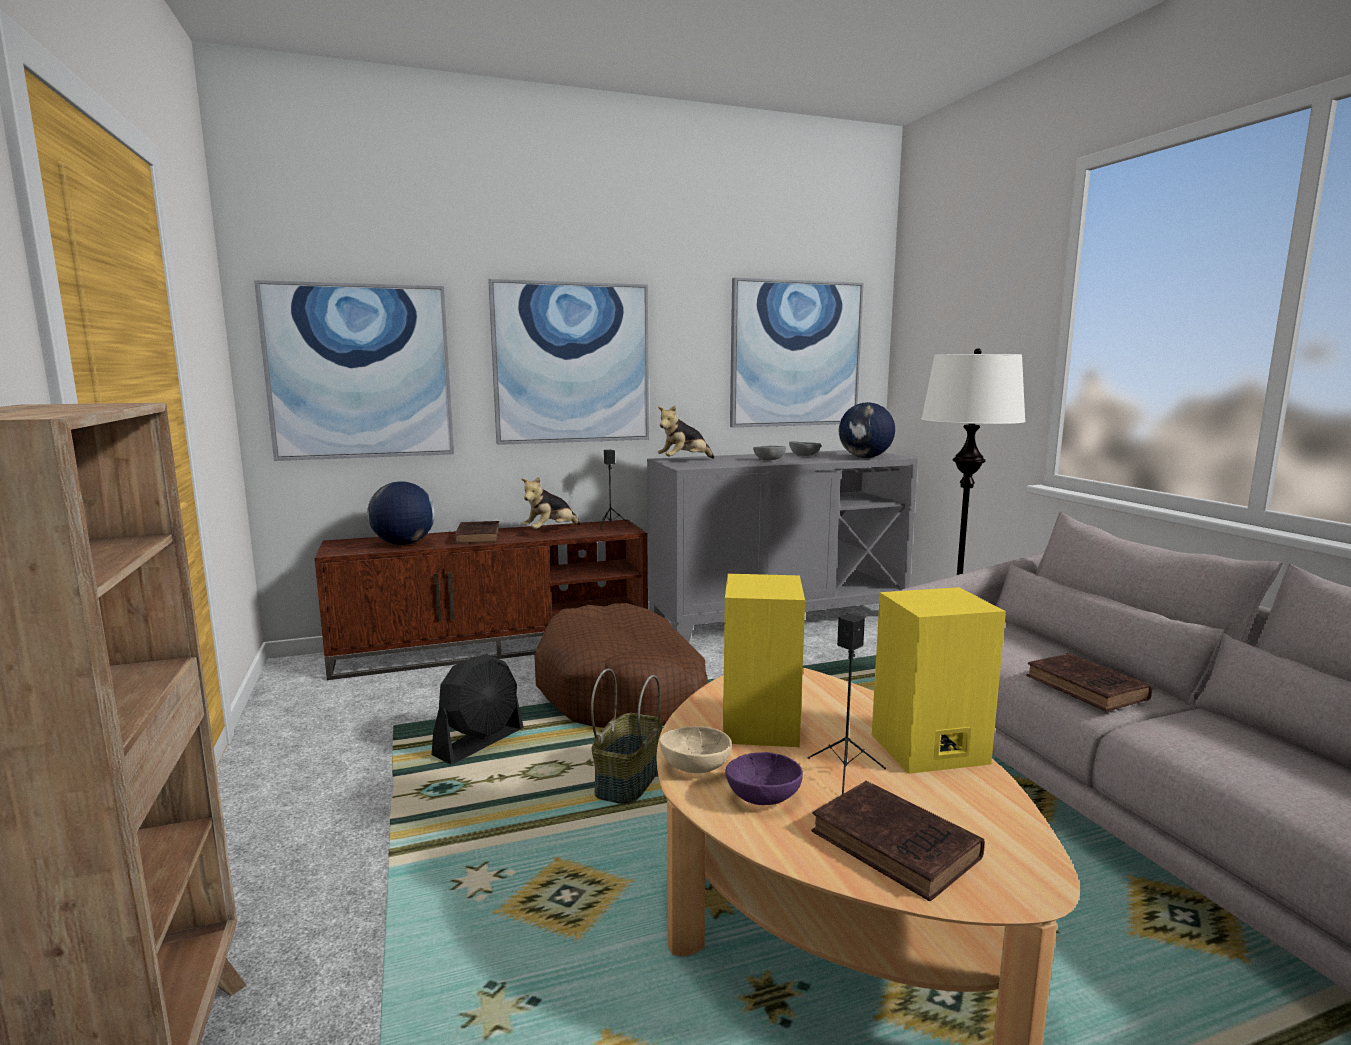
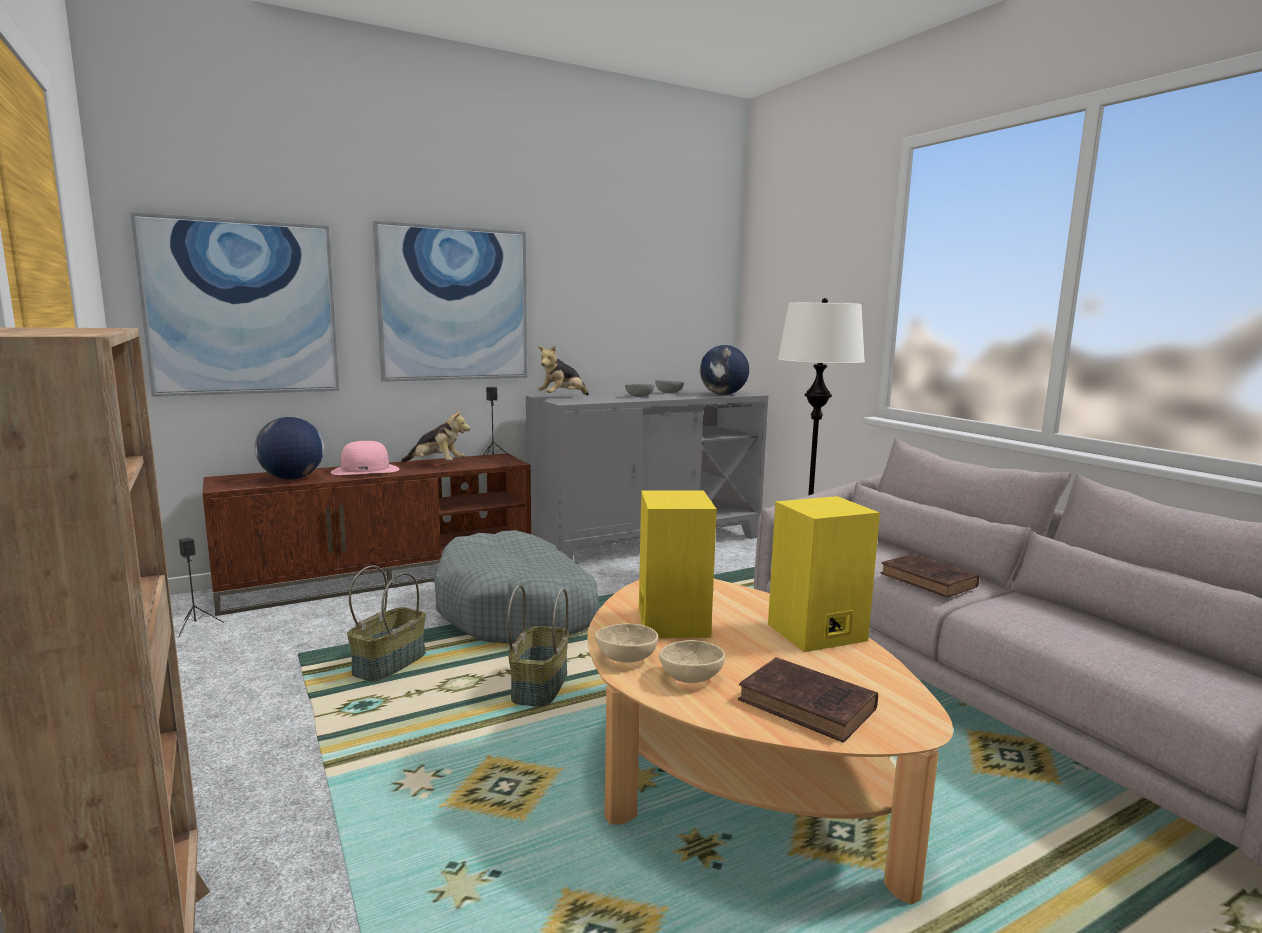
camera: 10 degrees left, 0 degrees up
(478, 536) = (365, 470): brown book -> pink hat
(479, 743) = (389, 663): black fan -> basket
(550, 531) = (436, 464): plush toy -> plush toy turned 105 degrees counterclockwise
(623, 691) = (517, 611): brown dog bed -> grey dog bed
(762, 796) = (689, 677): purple bowl -> beige bowl
(795, 354) = (658, 300): picture -> none
(845, 773) = (754, 655): black speaker -> black speaker (196, 626)

